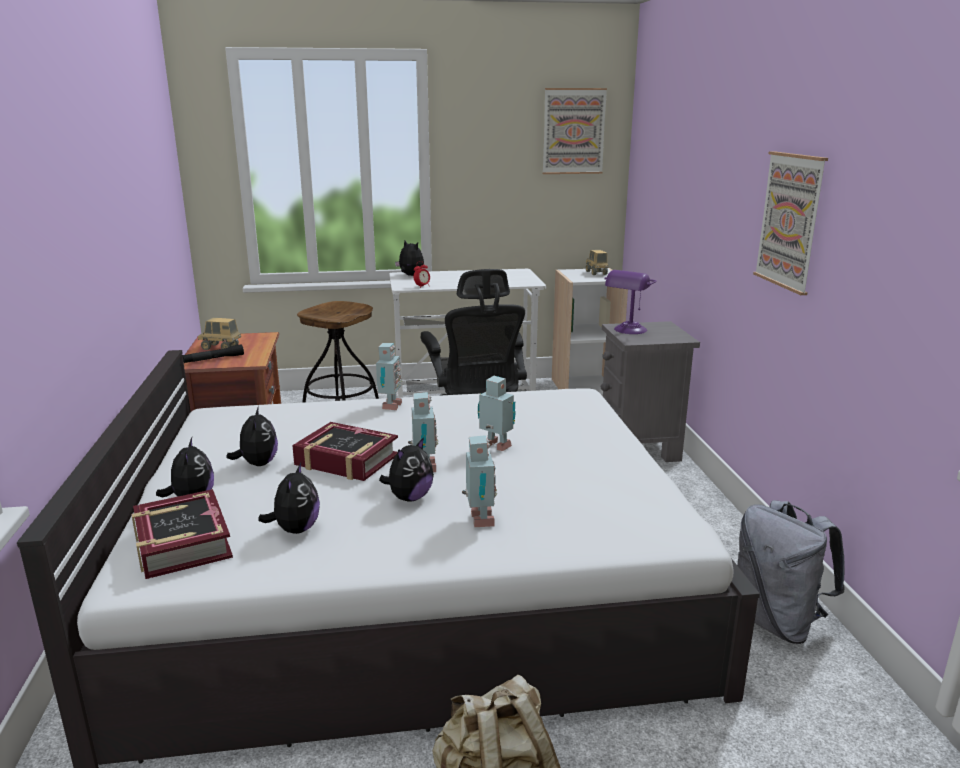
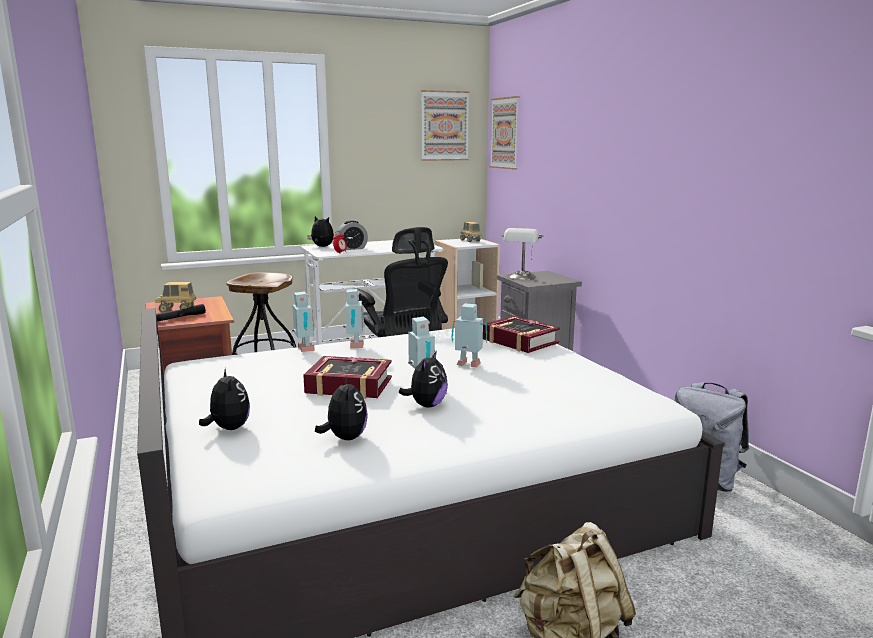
camera: 15 degrees left, 5 degrees down
(181, 543) = (246, 460): book -> book (519, 341)
(257, 464) = (269, 396): plush toy -> none
(441, 280) = (352, 248): none -> alarm clock
(479, 521) = (498, 414): toy robot -> toy robot (304, 349)
(628, 331) = (522, 278): purple table lamp -> white table lamp
(790, 221) = (665, 174): picture -> picture (505, 133)

